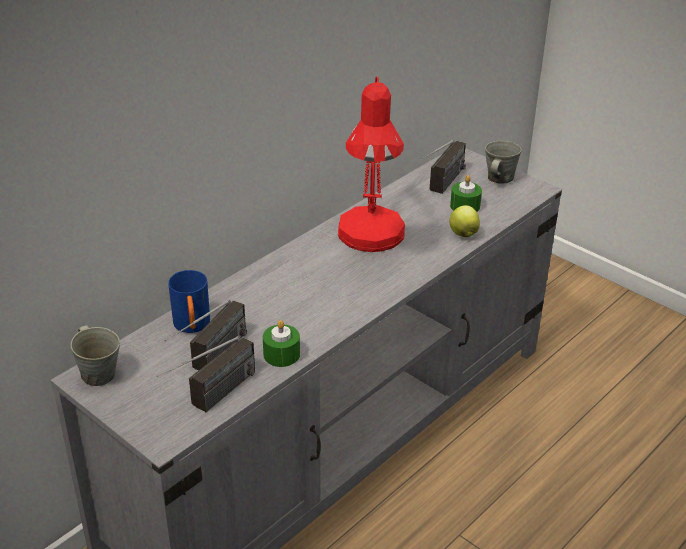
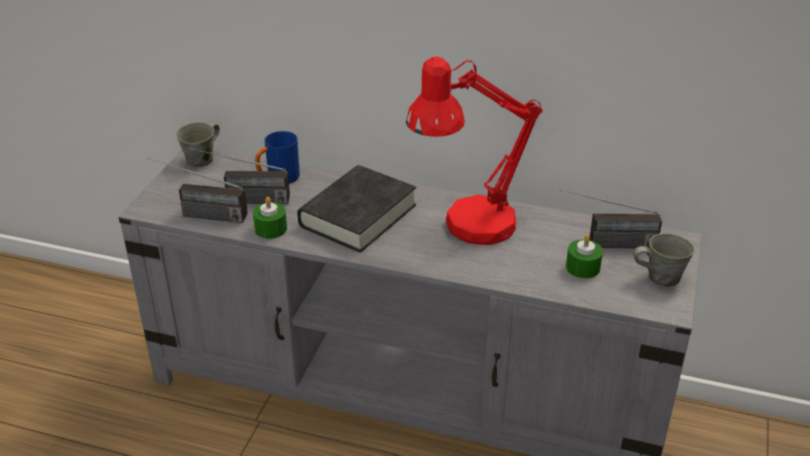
camera: 65 degrees right, 0 degrees up
(303, 294) = (358, 215): none -> black book
(463, 233) = (531, 278): apple -> none

